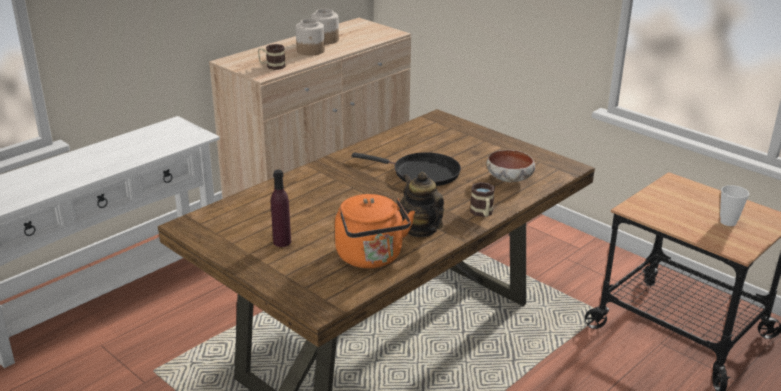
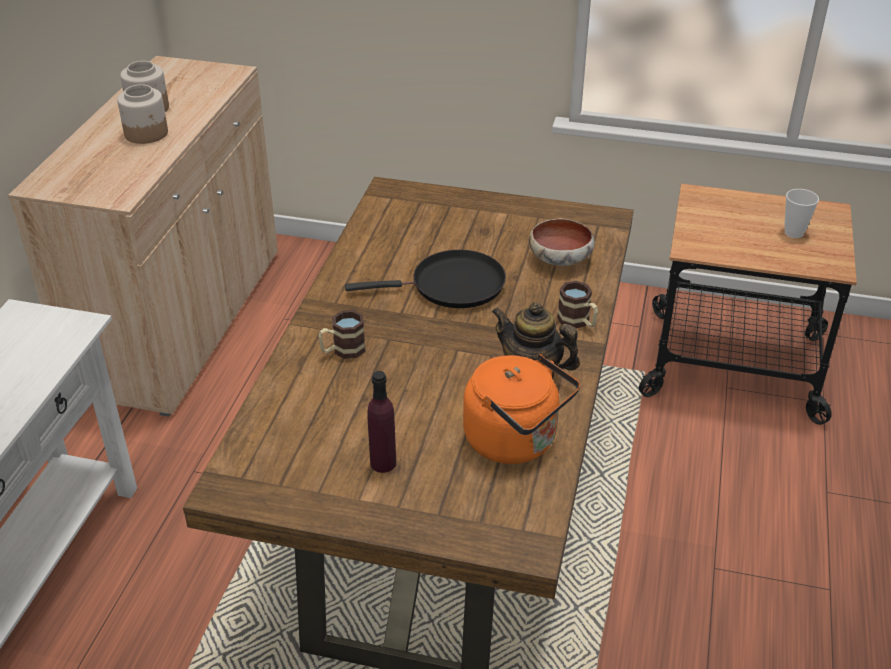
camera: 30 degrees left, 10 degrees up
(272, 66) = (117, 177): mug -> mug (343, 351)

